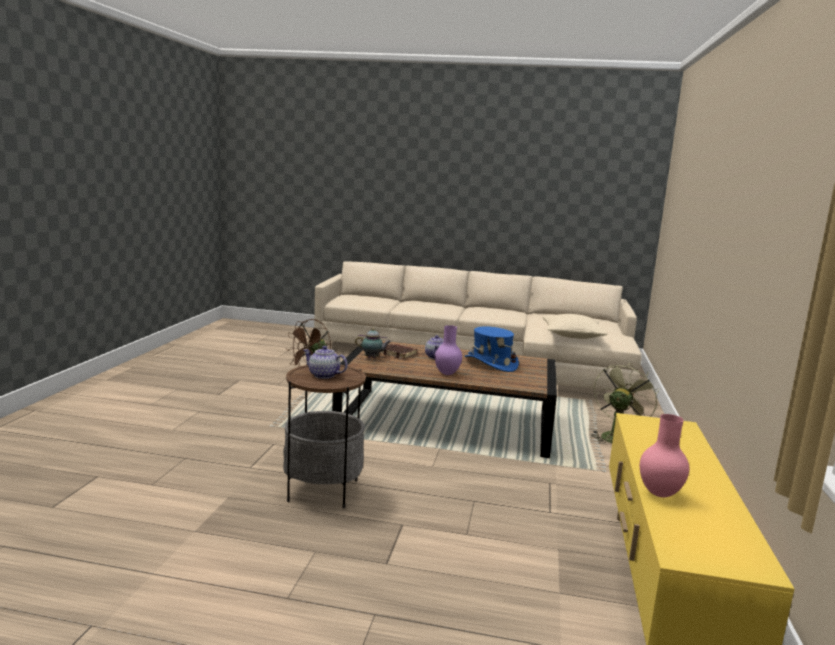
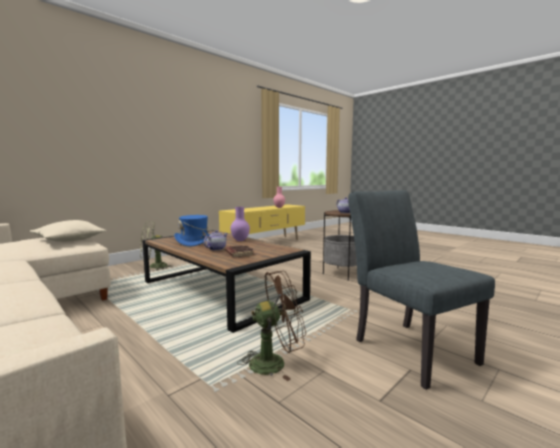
camera: 145 degrees left, 5 degrees down
(218, 405) = (407, 347): none -> grey chair
(372, 358) = (267, 253): teapot -> none

